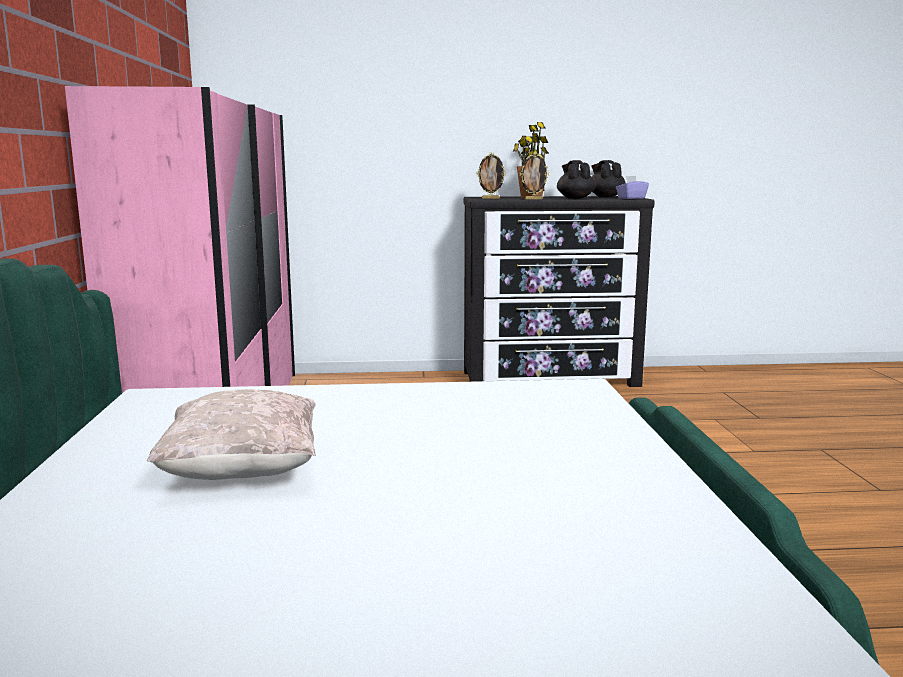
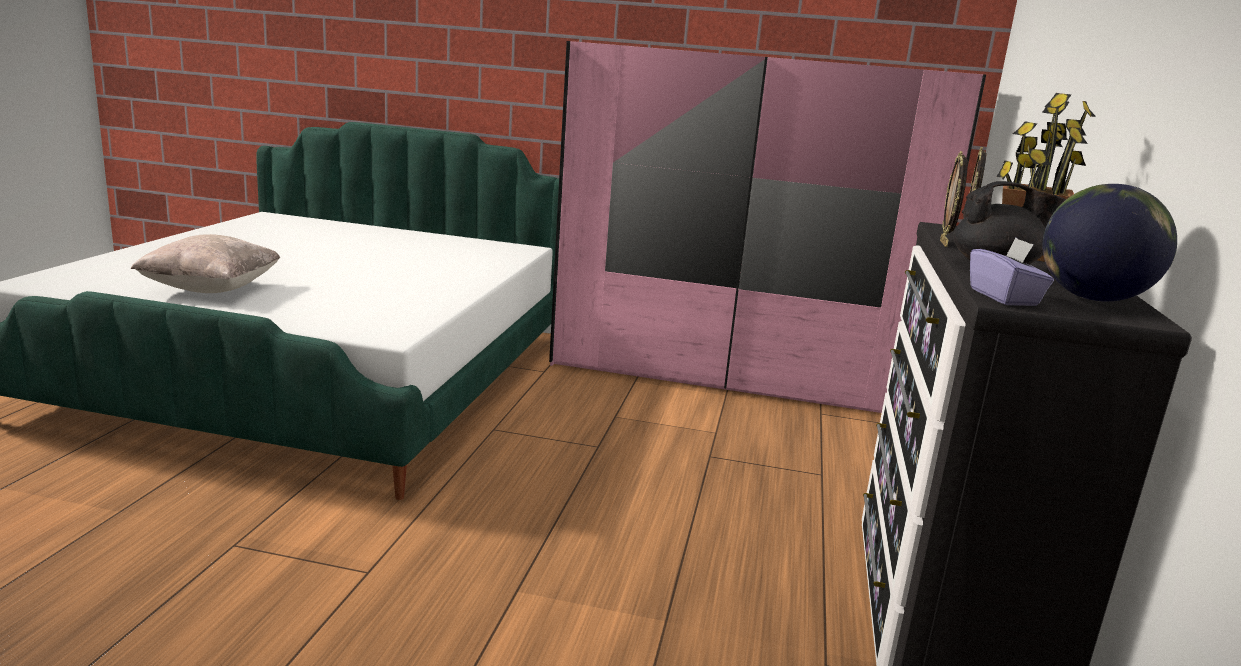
camera: 105 degrees right, 5 degrees up
(243, 471) = (361, 250): beige pillow -> beige pillow (211, 289)
(605, 196) = (1093, 299): black teapot -> globe

